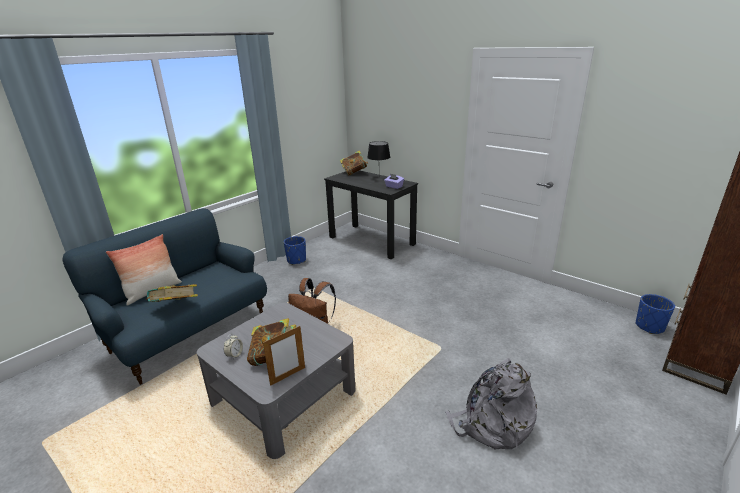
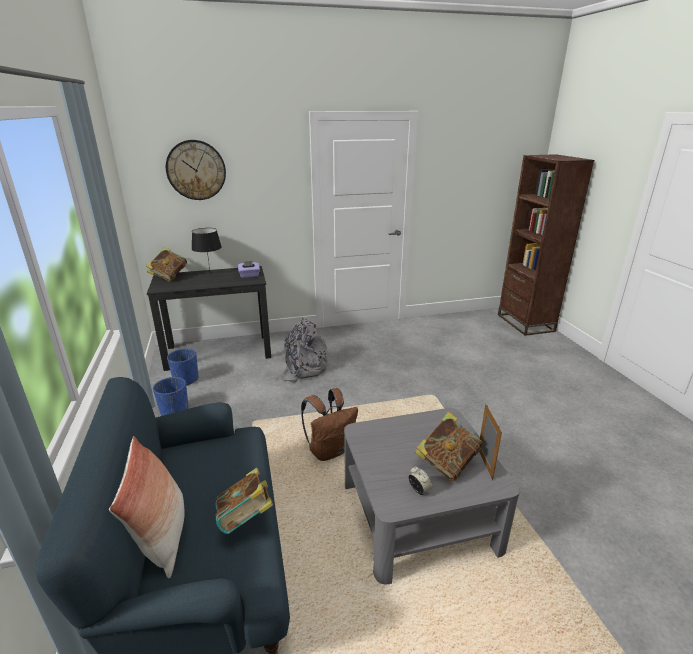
camera: 55 degrees left, 0 degrees up
(385, 95) = (196, 170): none -> wall clock
(492, 424) = (532, 415): grey backpack -> grey backpack (303, 368)
(649, 326) = (484, 316): blue planter -> blue planter (186, 379)

